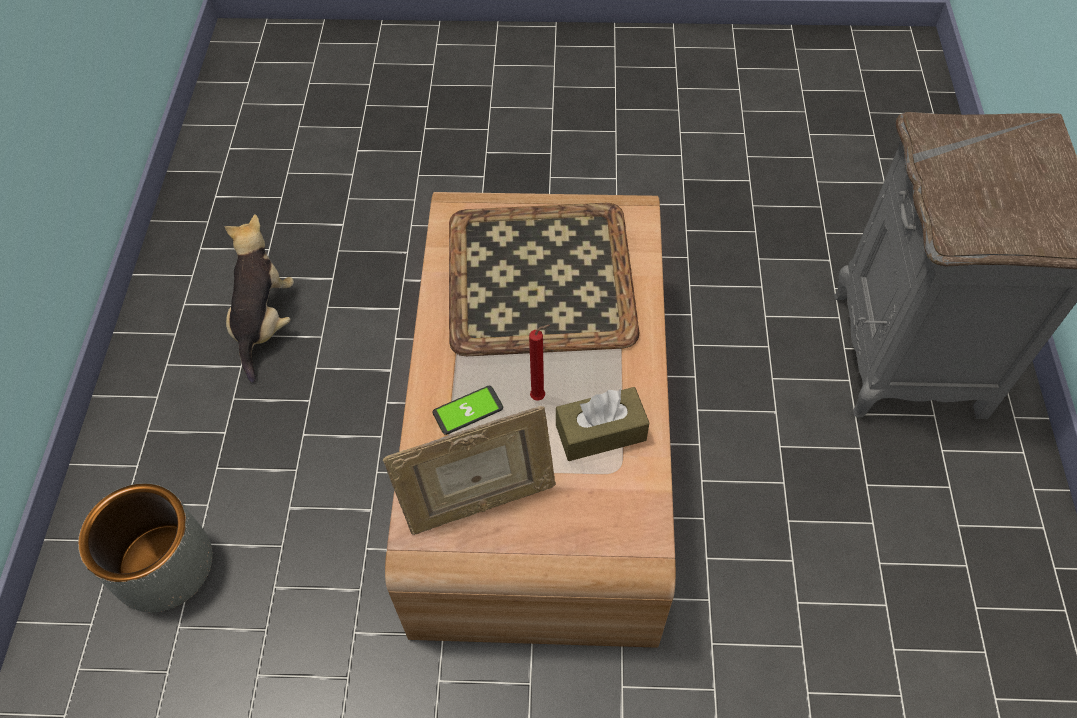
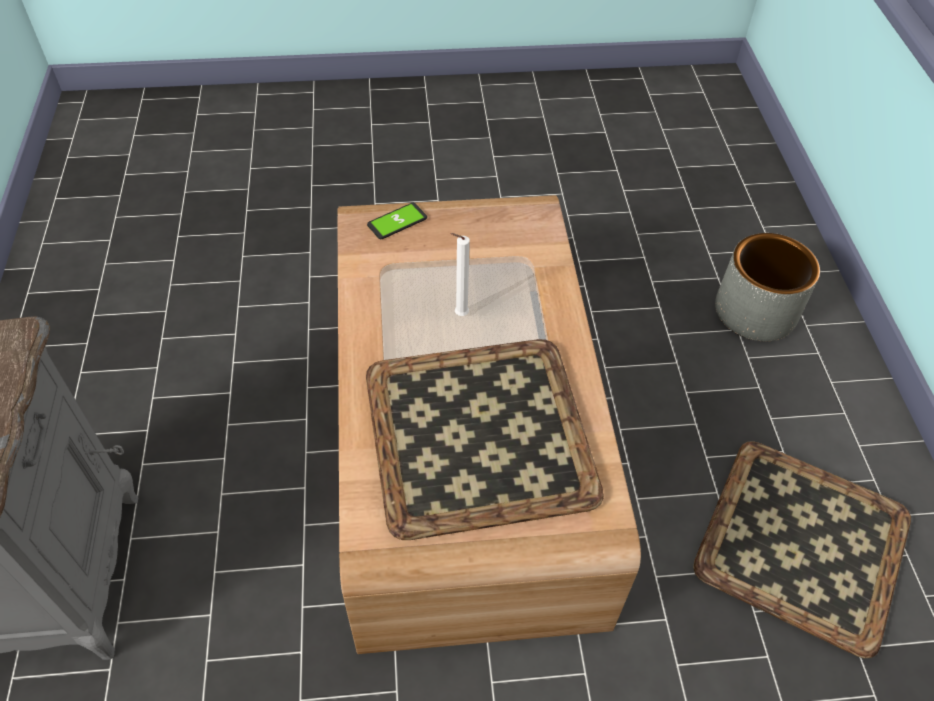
camera: 170 degrees right, 5 degrees down
(264, 322) = (801, 540): plush toy -> tray
(468, 410) = (523, 298): phone -> phone (397, 222)
(479, 503) = (495, 234): picture frame -> none
(540, 397) = (459, 315): red candle -> white candle
(600, 432) = (400, 291): brown tissue box -> none

